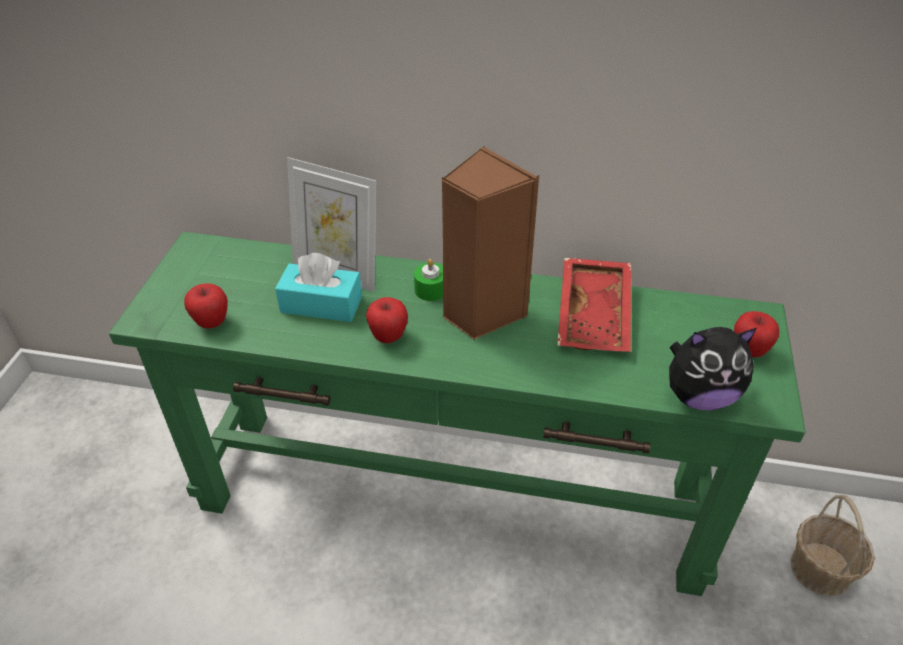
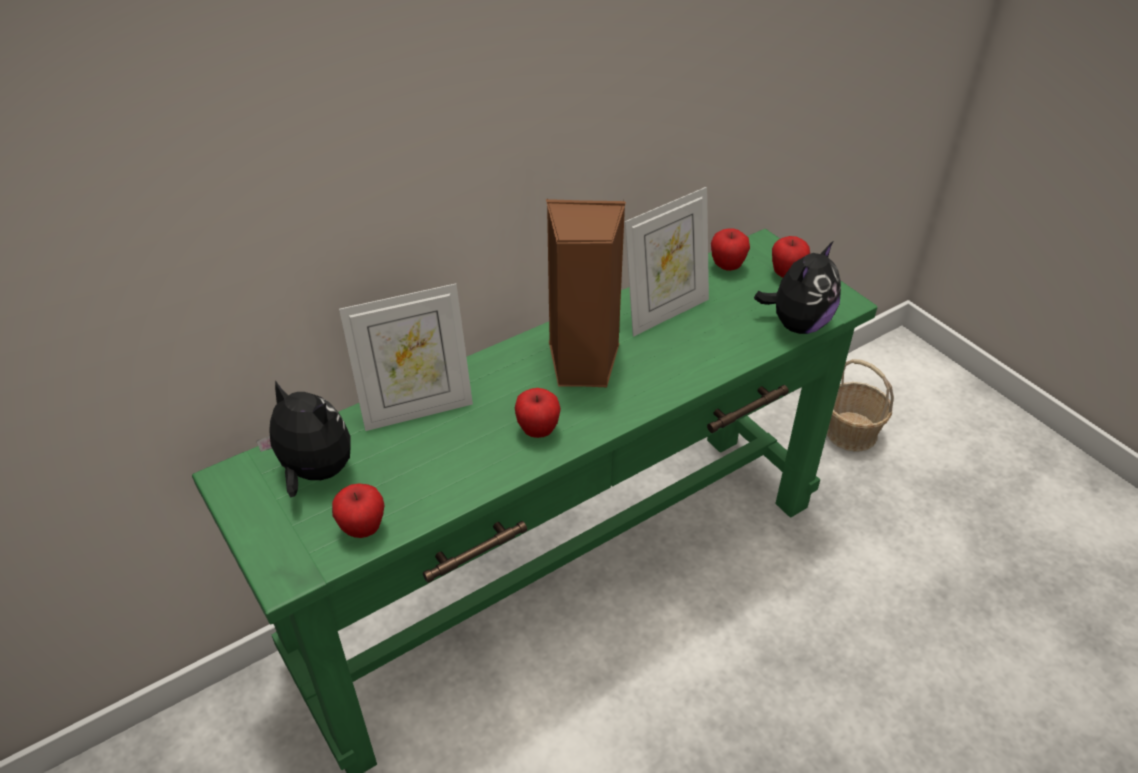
camera: 45 degrees left, 0 degrees up
(234, 272) = (314, 473): none -> plush toy
(321, 304) = (442, 444): turquoise tissue box -> none
(430, 290) = (517, 371): green candle -> none
(596, 316) = (665, 312): red tray -> picture frame
(700, 313) = (727, 266): none -> apple

